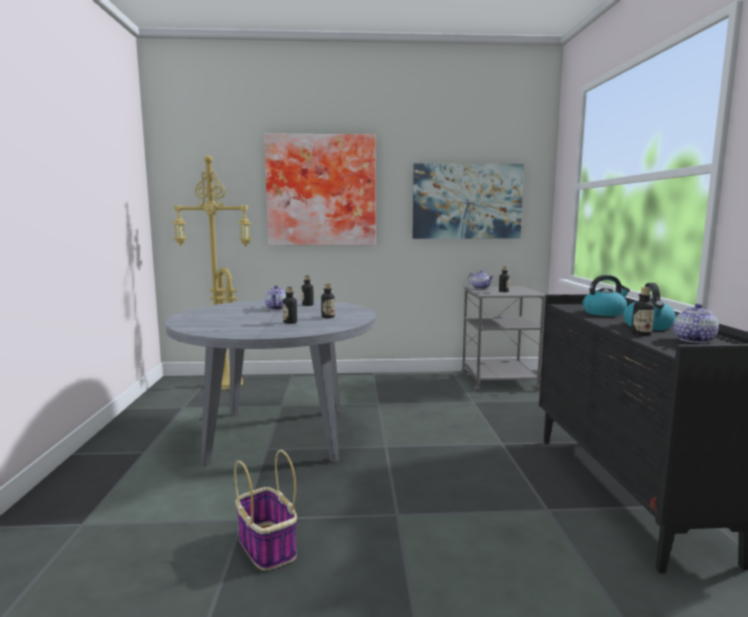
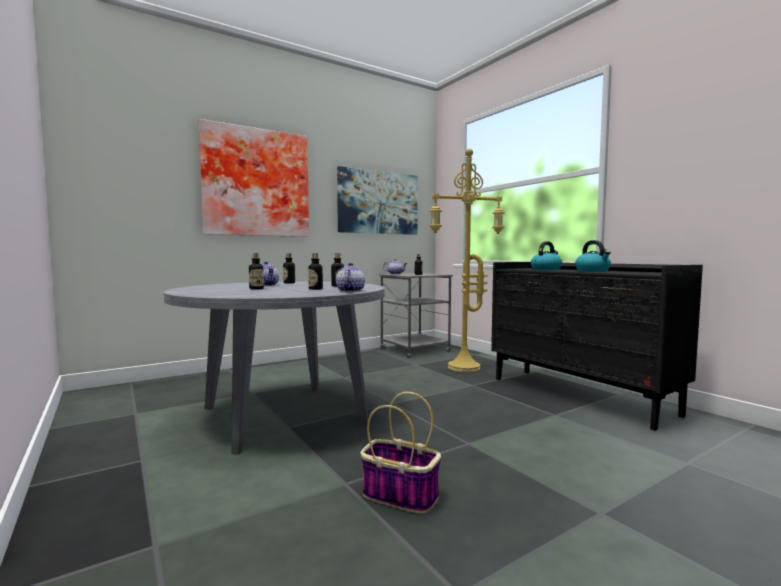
camera: 30 degrees left, 5 degrees down
(223, 384) = (159, 387): yellow floor lamp -> yellow floor lamp (463, 368)
(641, 334) = (603, 272): bottle -> bottle (256, 289)
(693, 340) = (636, 272): teapot -> teapot (350, 291)

